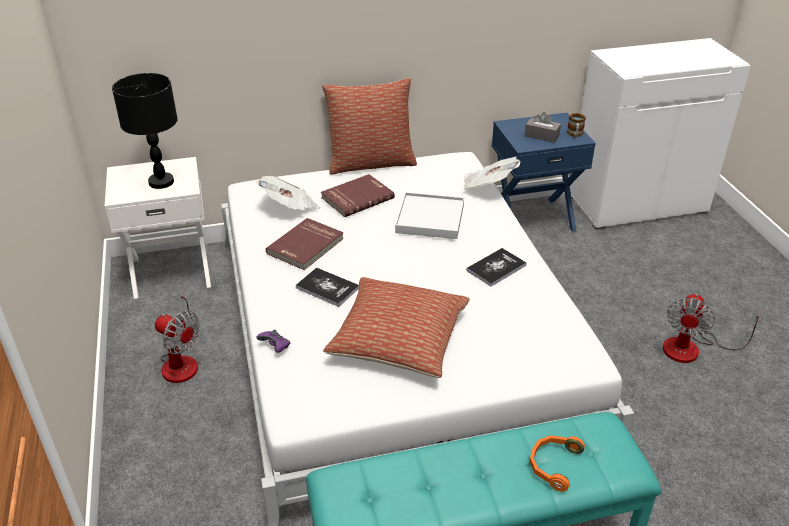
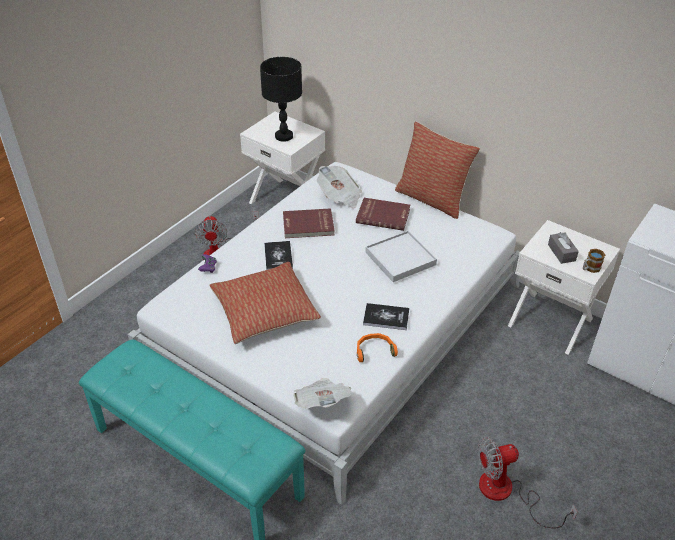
camera: 50 degrees right, 5 degrees up
(488, 186) = (475, 264): newspaper -> newspaper (322, 403)
(532, 218) = (551, 321): blue nightstand -> white nightstand
(553, 465) = (219, 436): orange headphones -> orange headphones (374, 350)

